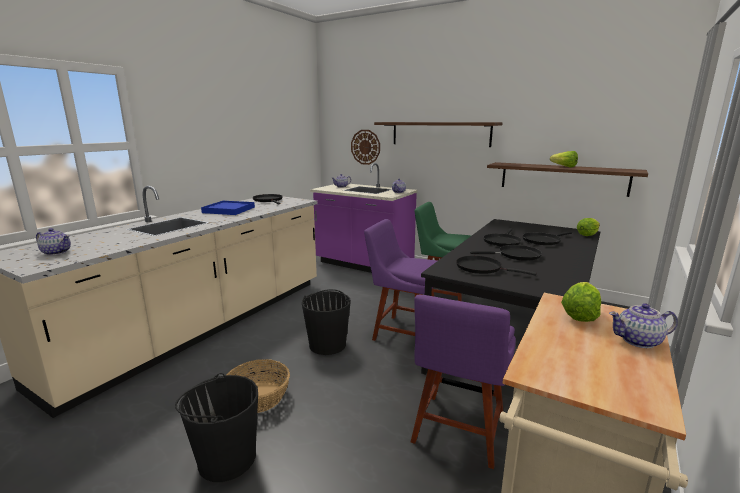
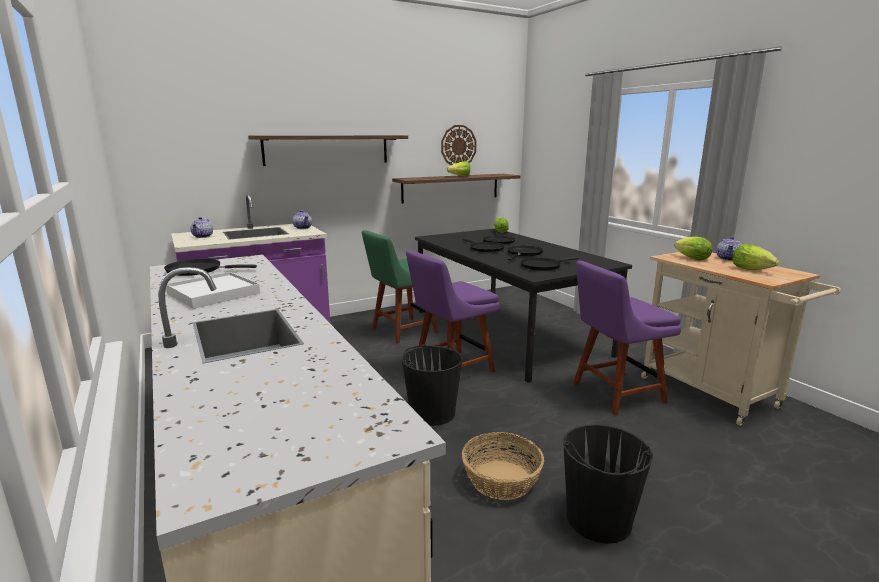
camera: 60 degrees left, 0 degrees up
(56, 252) = (299, 420): teapot -> none
(229, 210) = (214, 293): blue tray -> white tray
(365, 147) = (214, 173): wall clock -> wall clock (458, 146)
(457, 432) = (614, 394): purple chair -> purple chair turned 105 degrees clockwise
(589, 360) = (751, 269): none -> lettuce

